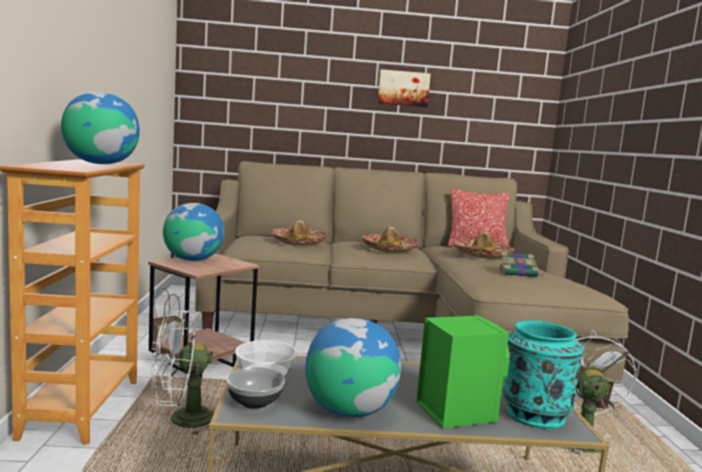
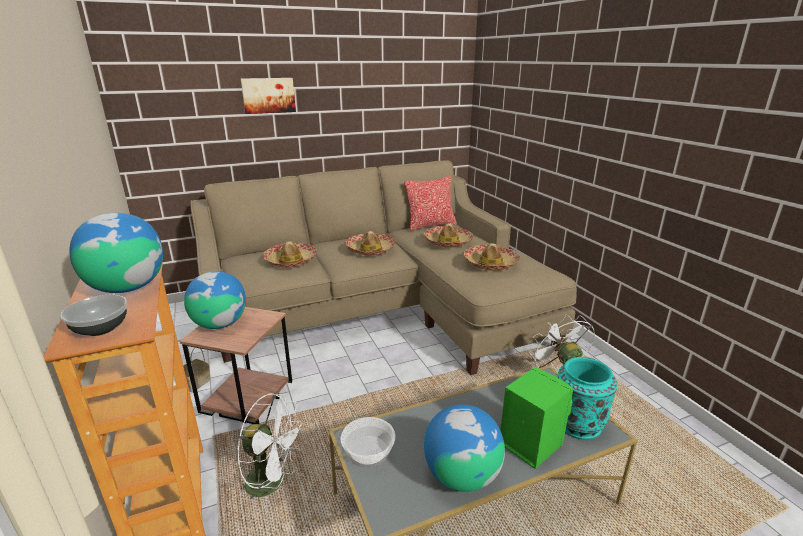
camera: 20 degrees left, 15 degrees up
(182, 421) = (273, 482): white fan -> white fan turned 120 degrees counterclockwise
(254, 402) = (386, 496): bowl -> bowl (101, 328)
(403, 88) = (344, 86): picture -> picture (268, 95)
(518, 273) = (490, 264): book -> hat

